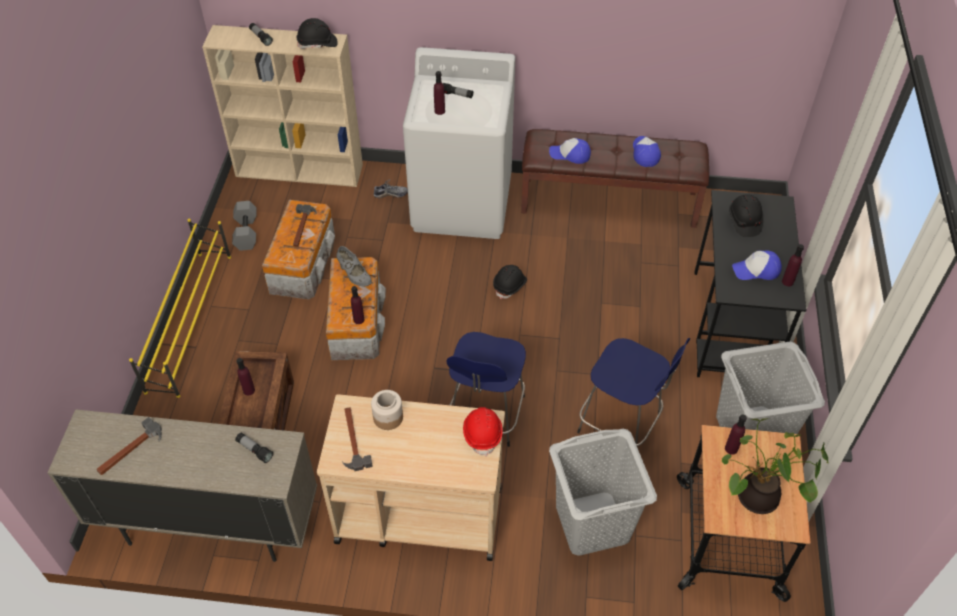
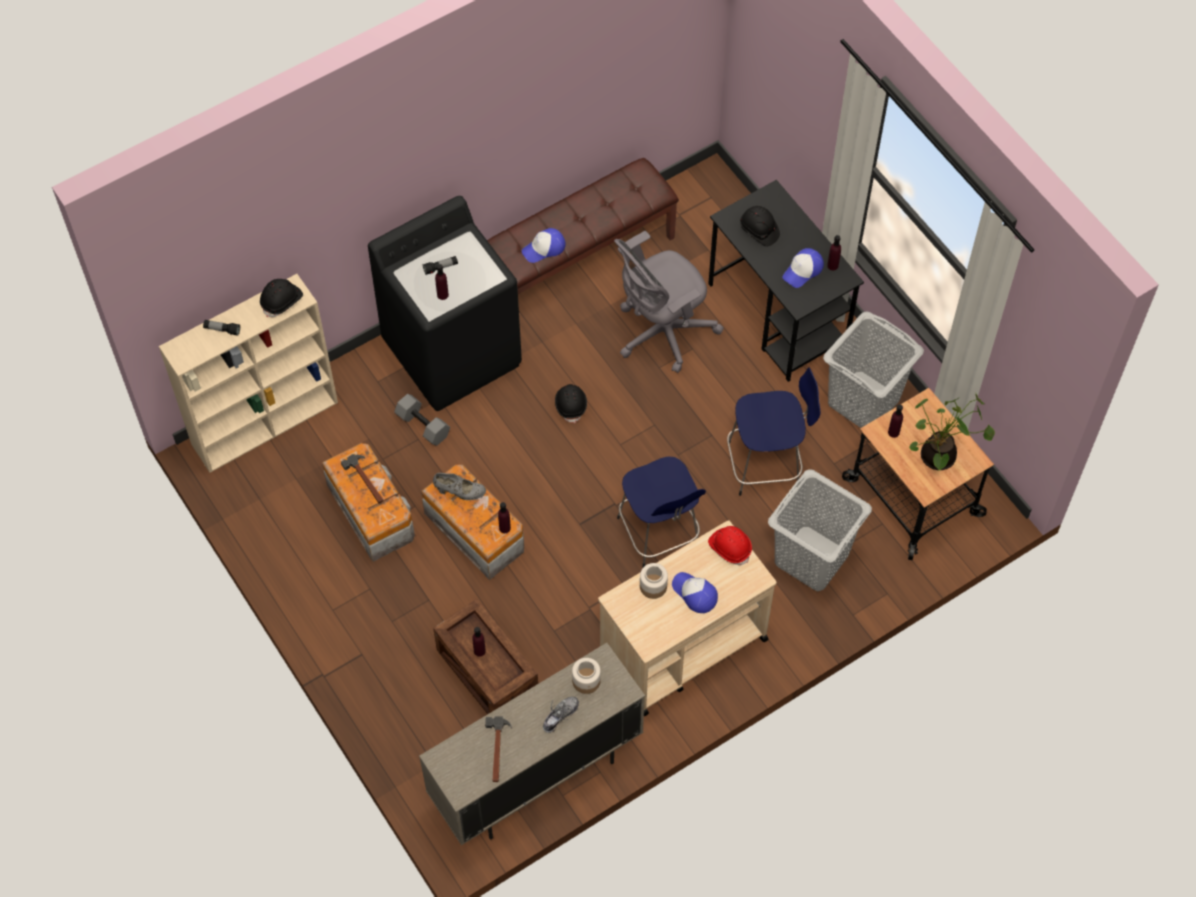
camera: 40 degrees left, 10 degrees up
(190, 321) = (330, 636): yellow shoe rack -> none
(245, 232) = (284, 520): grey dumbbell -> grey dumbbell (422, 425)
(254, 450) = (586, 681): flashlight -> jar
(353, 440) = (645, 621): hammer -> none
(390, 194) = (377, 388): shoe -> shoe (560, 716)
(462, 204) = (453, 352): white washing machine -> black washing machine
(625, 281) = (661, 333): none -> grey office chair
(645, 153) = (605, 204): cap -> cap (694, 594)

